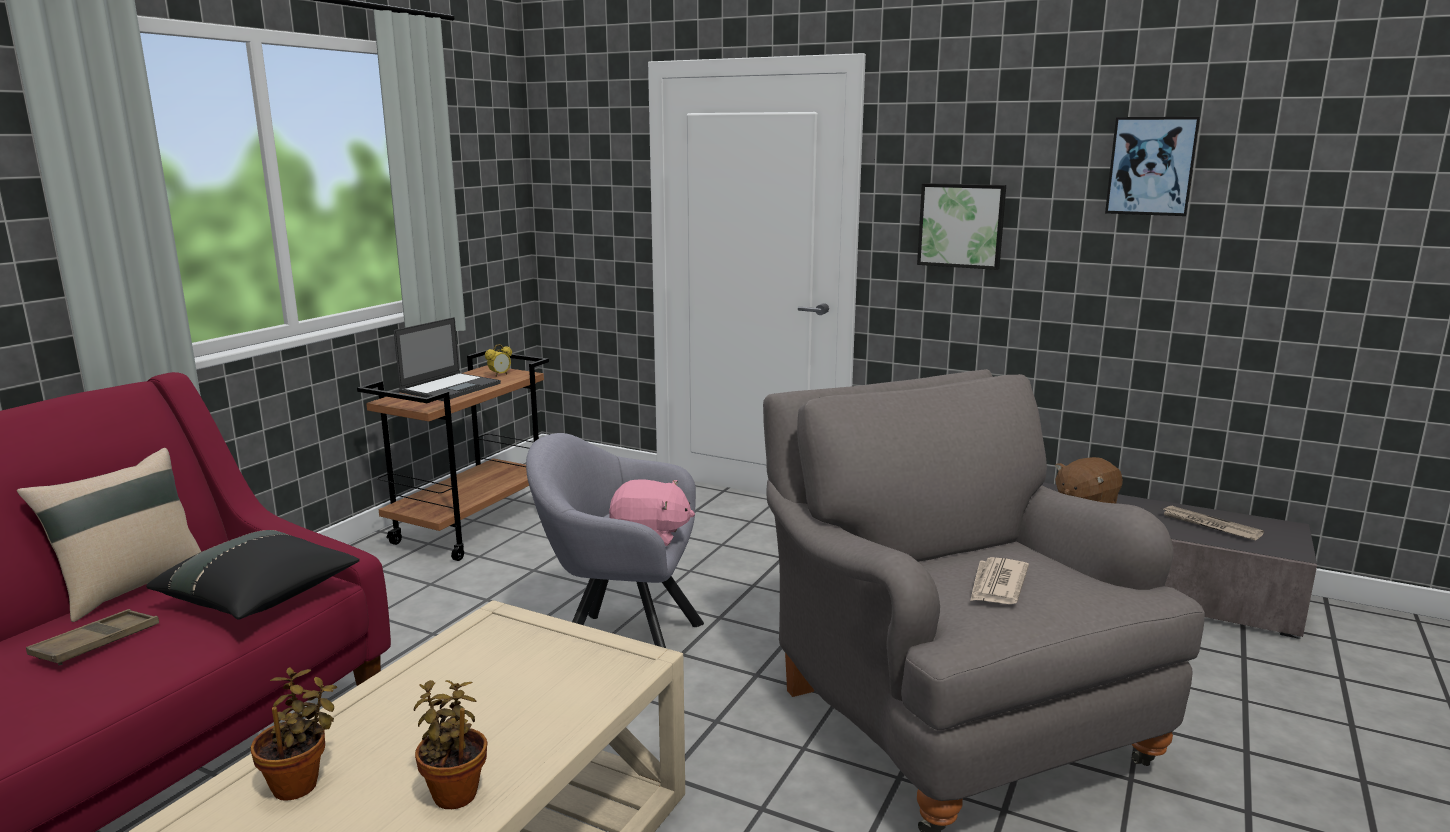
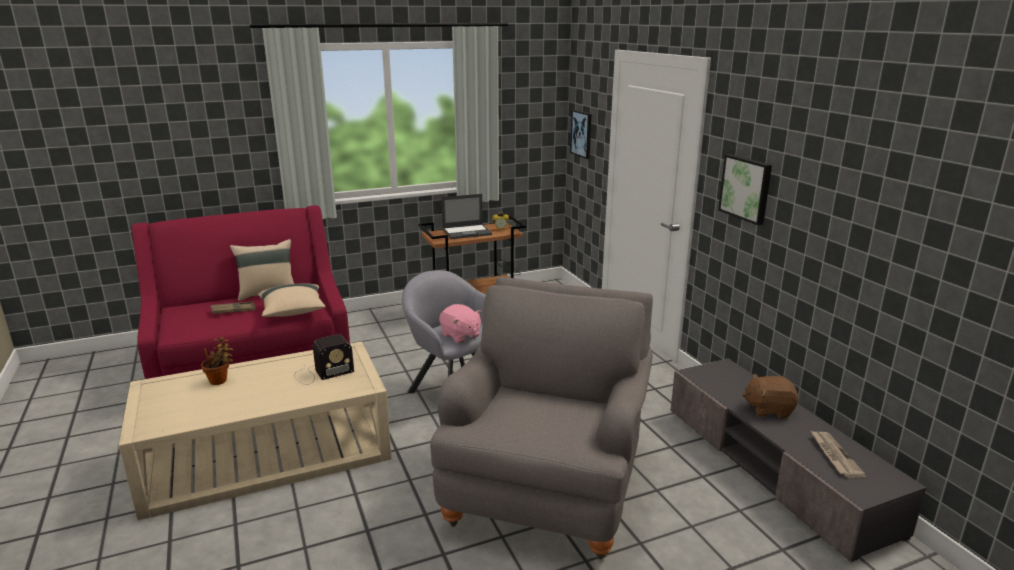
camera: 40 degrees right, 5 degrees up
(261, 599) = (292, 312): black pillow -> beige pillow
(455, 791) = (249, 403): potted plant -> none
(511, 676) = (321, 373): none -> radio
(997, 585) = (522, 415): newspaper -> none
(1151, 166) = (855, 169): picture -> picture (582, 133)

